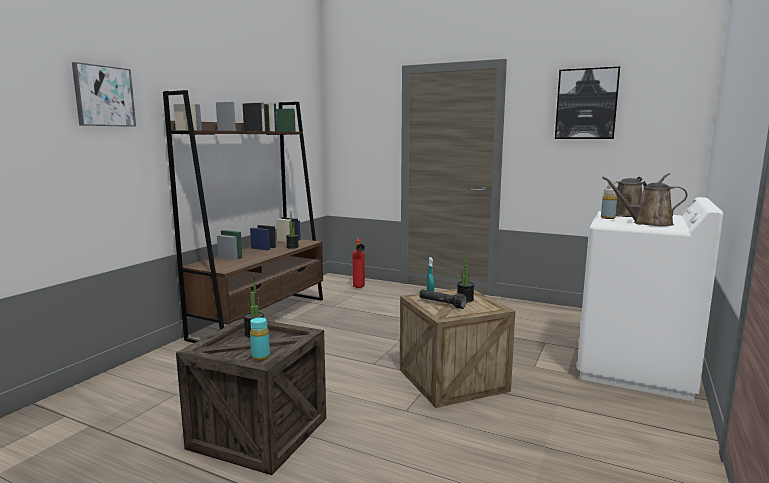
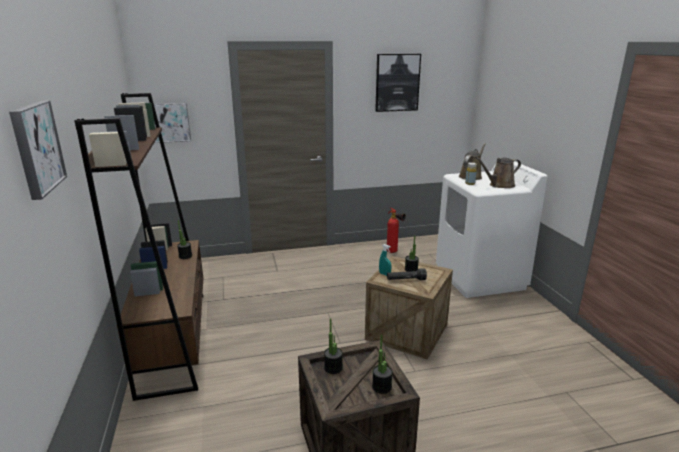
camera: 40 degrees left, 10 degrees up
(260, 357) = (381, 387): turquoise bottle -> potted plant
(348, 142) = (169, 122): none -> picture
(359, 288) = (217, 271): fire extinguisher -> fire extinguisher (394, 252)

